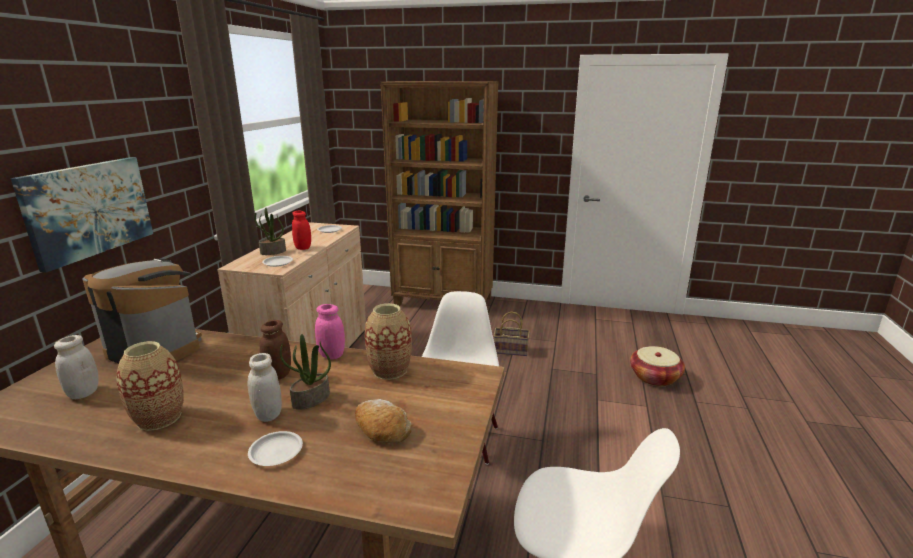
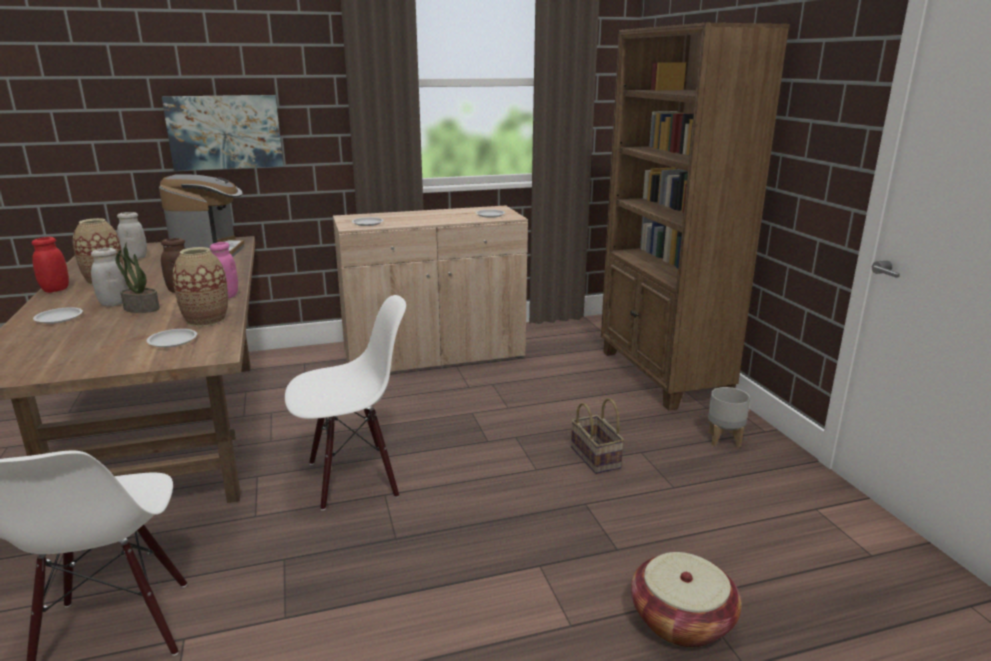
camera: 60 degrees right, 0 degrees up
(273, 252) = (395, 216): potted plant -> none
(303, 248) = (421, 220): red jar -> red jar (56, 290)
(381, 429) = (95, 339): bread -> none
(430, 389) = (173, 341): none -> white plate
(525, 313) = (725, 439): none -> grey planter

